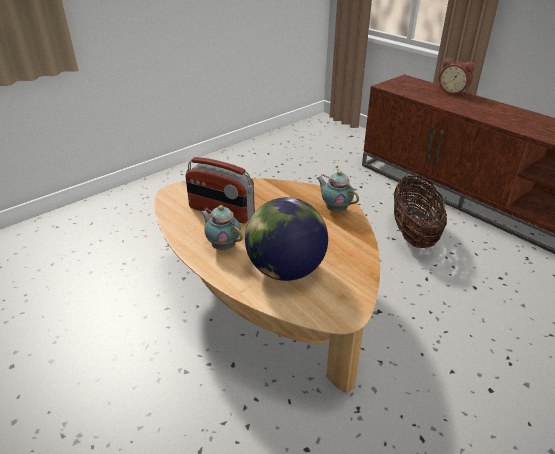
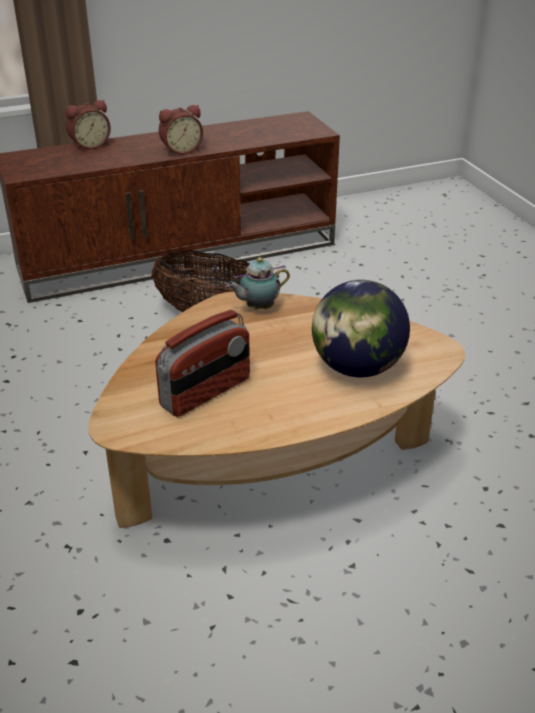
camera: 70 degrees left, 0 degrees up
(223, 246) = (287, 404): teapot -> none
(491, 118) = (181, 150): none -> alarm clock

